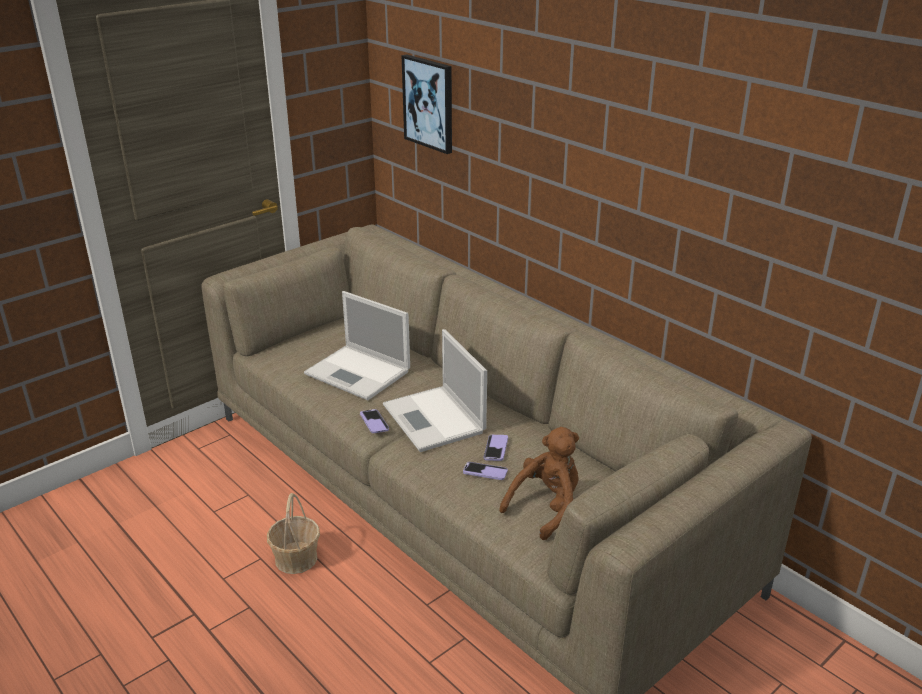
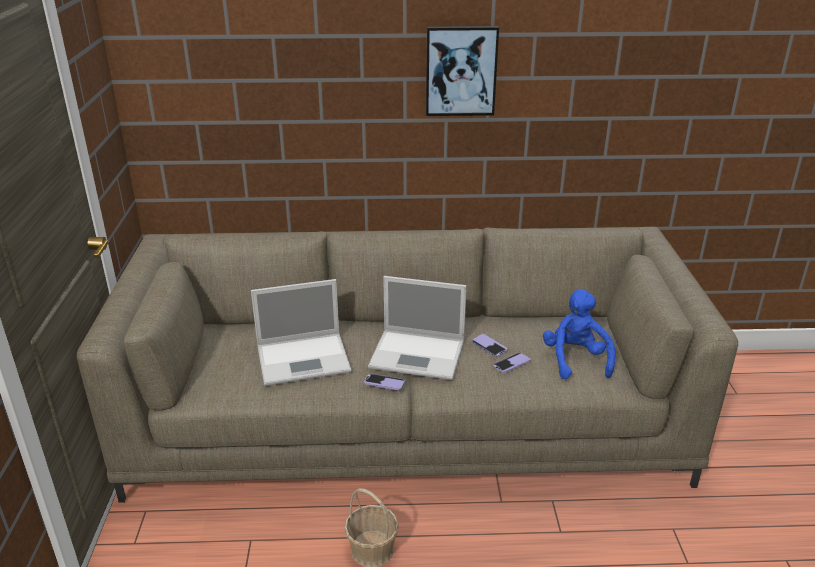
camera: 50 degrees left, 0 degrees up
(429, 103) = (219, 85): picture -> picture (461, 71)
(546, 507) = (575, 360): brown plush toy -> blue plush toy

